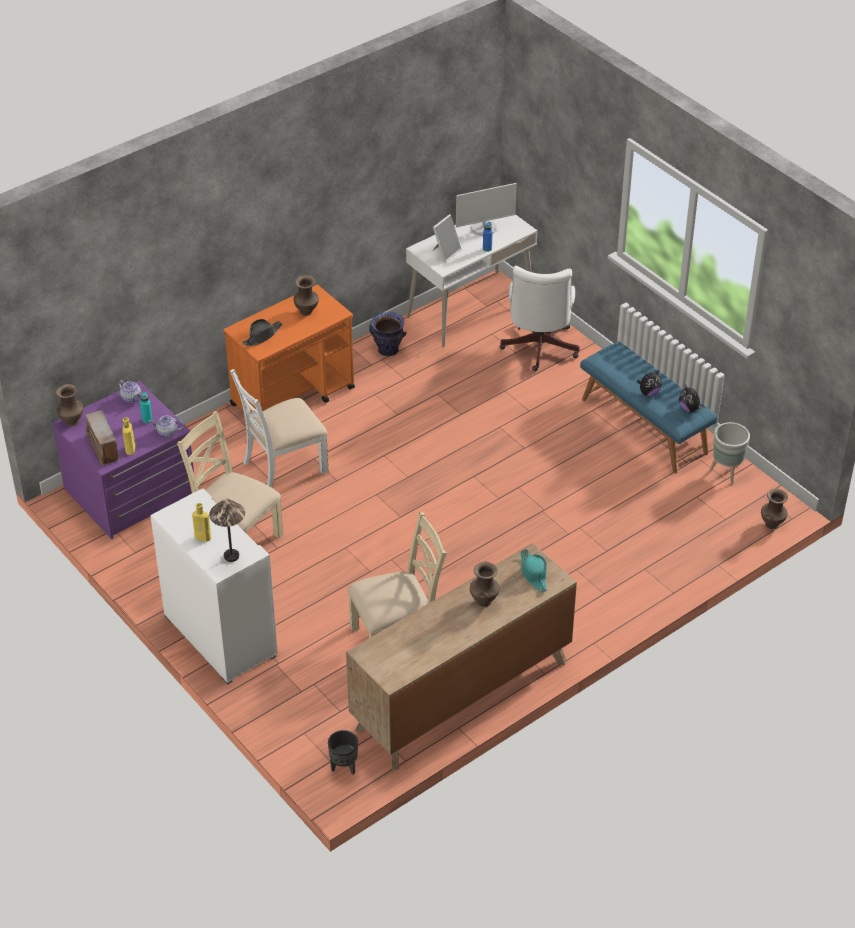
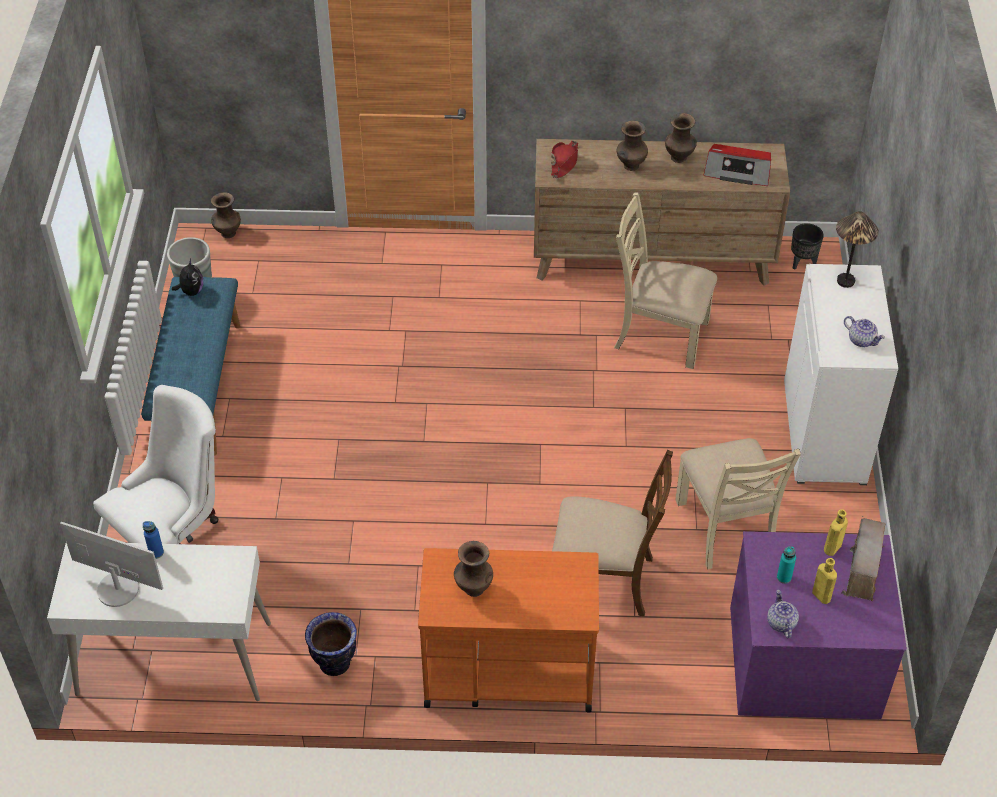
camera: 140 degrees left, 5 degrees up
(71, 421) = (879, 634): brown vase -> brown vase (679, 158)
(167, 432) = (772, 545): teapot -> teapot (862, 340)
(204, 537) = (859, 314): yellow bottle -> yellow bottle (820, 594)
(262, 336) = (560, 586): black hat -> none
(284, 466) = (604, 580): white chair -> brown chair
(400, 645) = (737, 172): none -> radio
(445, 252) = (208, 581): picture frame -> none
(533, 574) = (564, 162): turquoise hat -> red hat
(649, 393) = (202, 330): plush toy -> none

